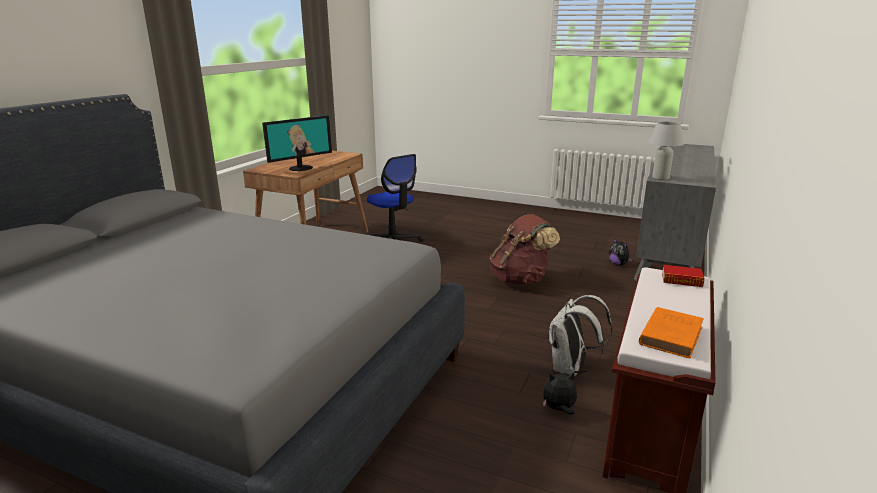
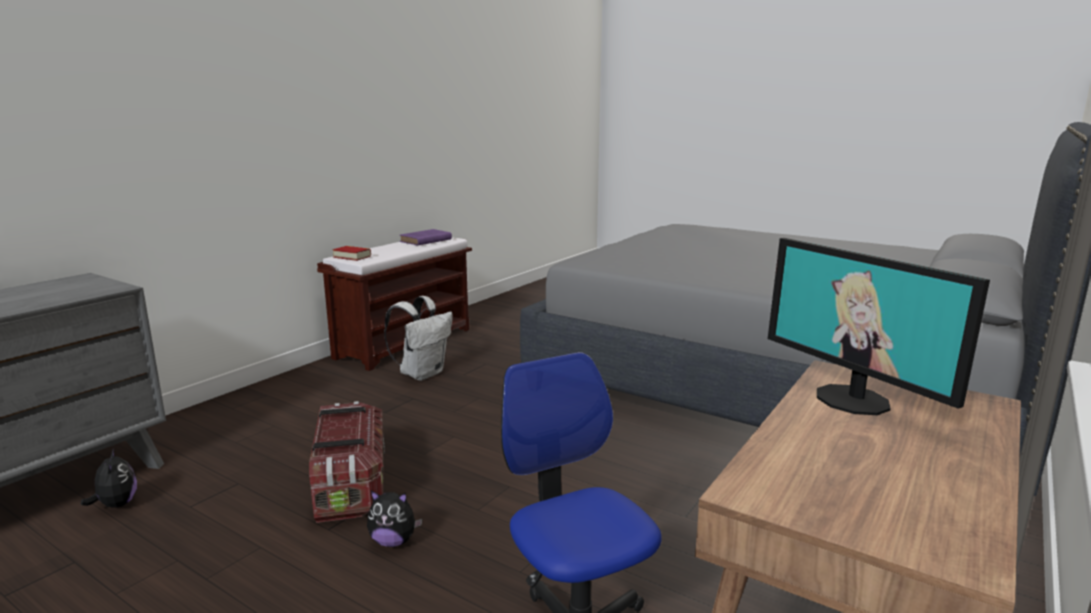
camera: 170 degrees left, 5 degrees down
(300, 168) = (853, 399): monitor -> monitor turned 90 degrees counterclockwise
(521, 279) = (351, 484): brown backpack -> storage box
(559, 409) = (463, 353): plush toy -> plush toy (393, 541)
(660, 178) = (107, 289): white table lamp -> none
(671, 335) = (424, 241): orange book -> purple book

